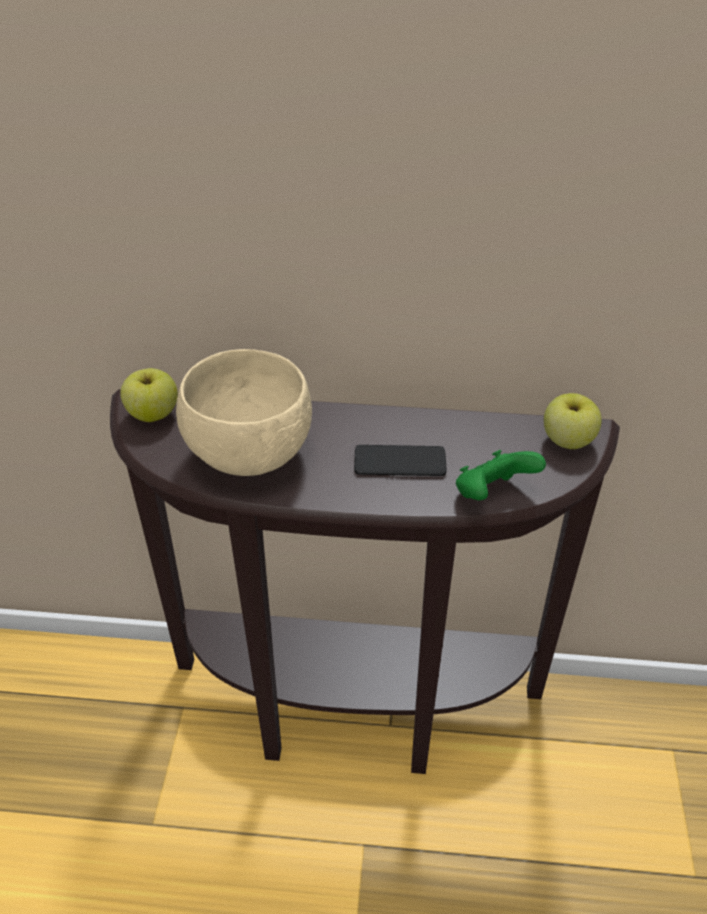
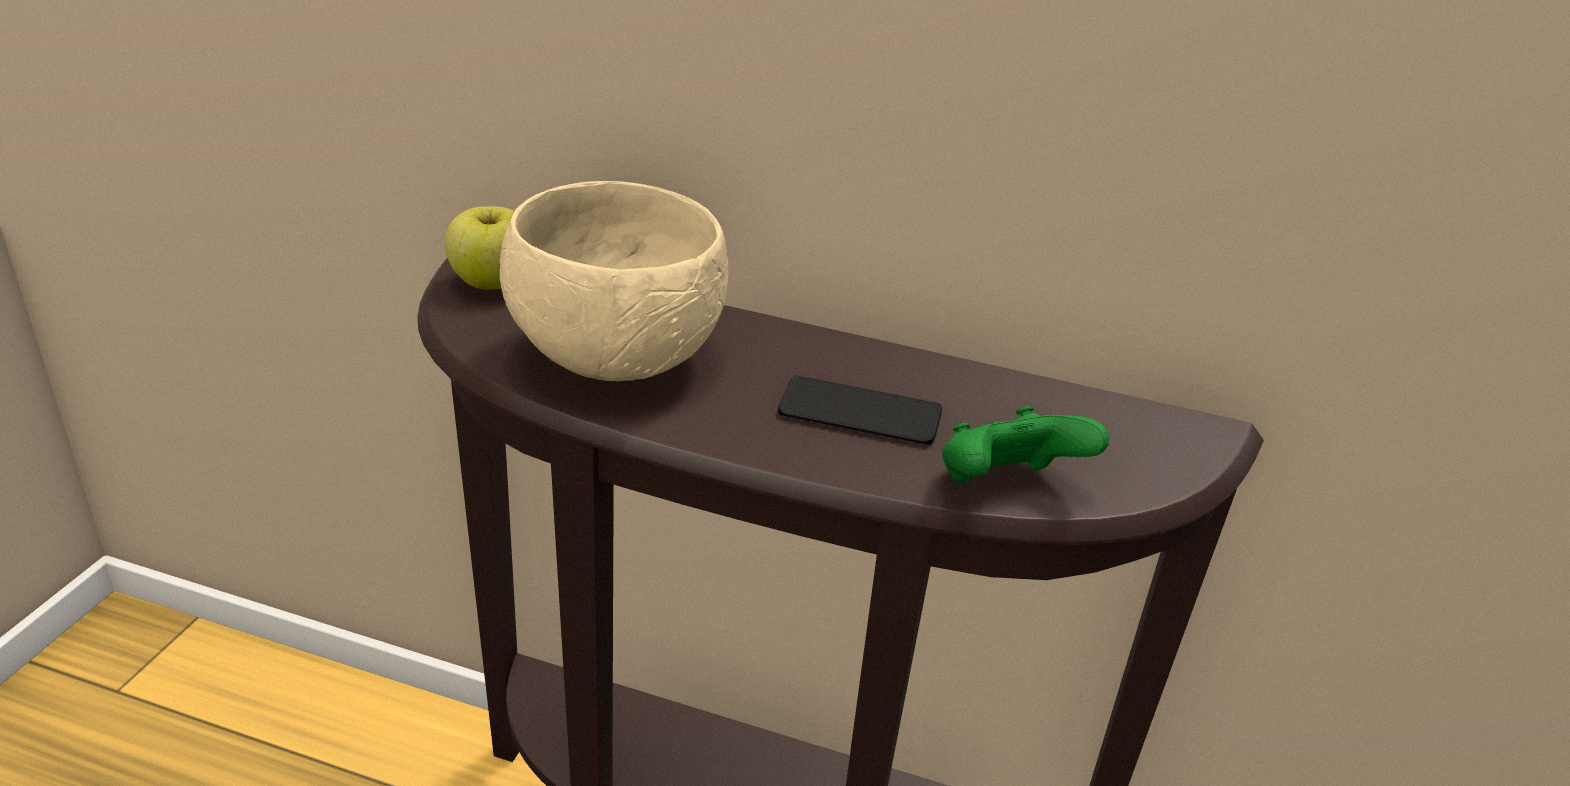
camera: 10 degrees right, 10 degrees down
(567, 440) = (1163, 437): apple -> none

